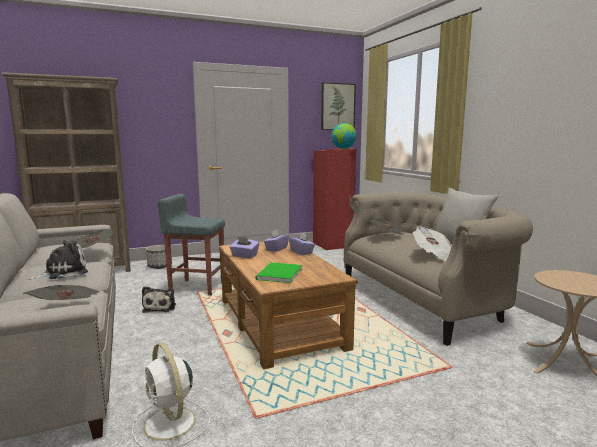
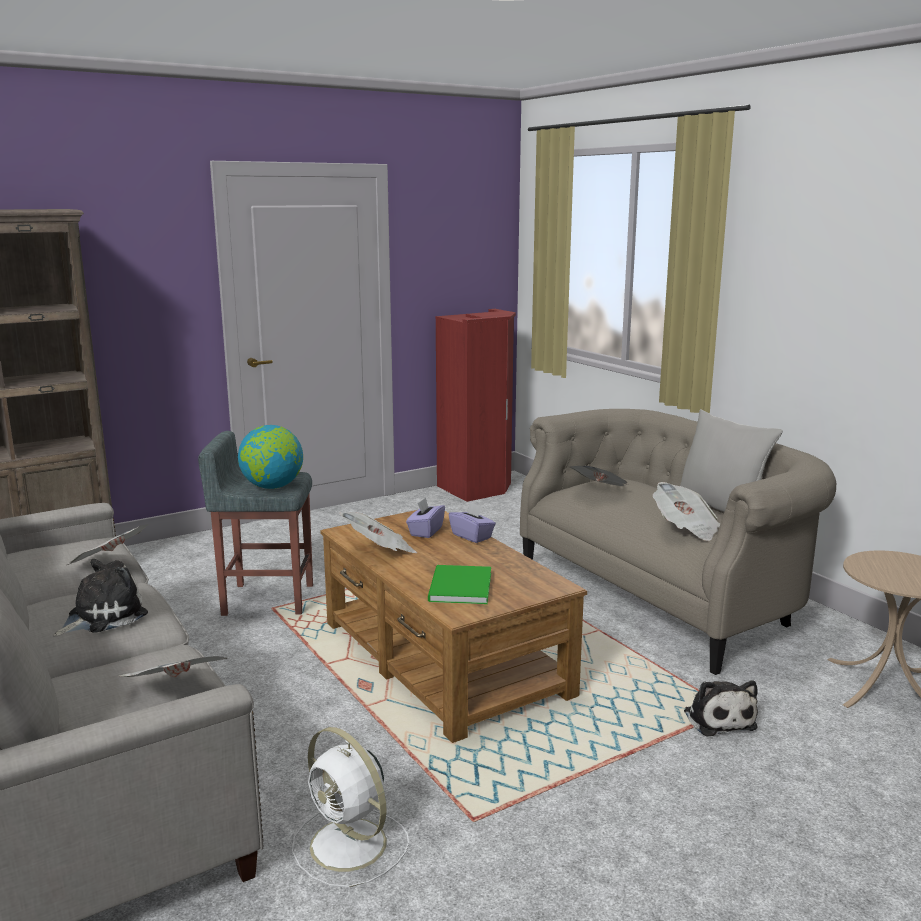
camera: 10 degrees left, 5 degrees up
(160, 266) = (171, 557): planter -> none
(160, 307) = (222, 645): plush toy -> plush toy (718, 718)
(244, 256) = (380, 551): purple tissue box -> newspaper
(337, 106) = (476, 232): picture -> none
(343, 148) = (492, 314): globe -> globe (272, 487)

